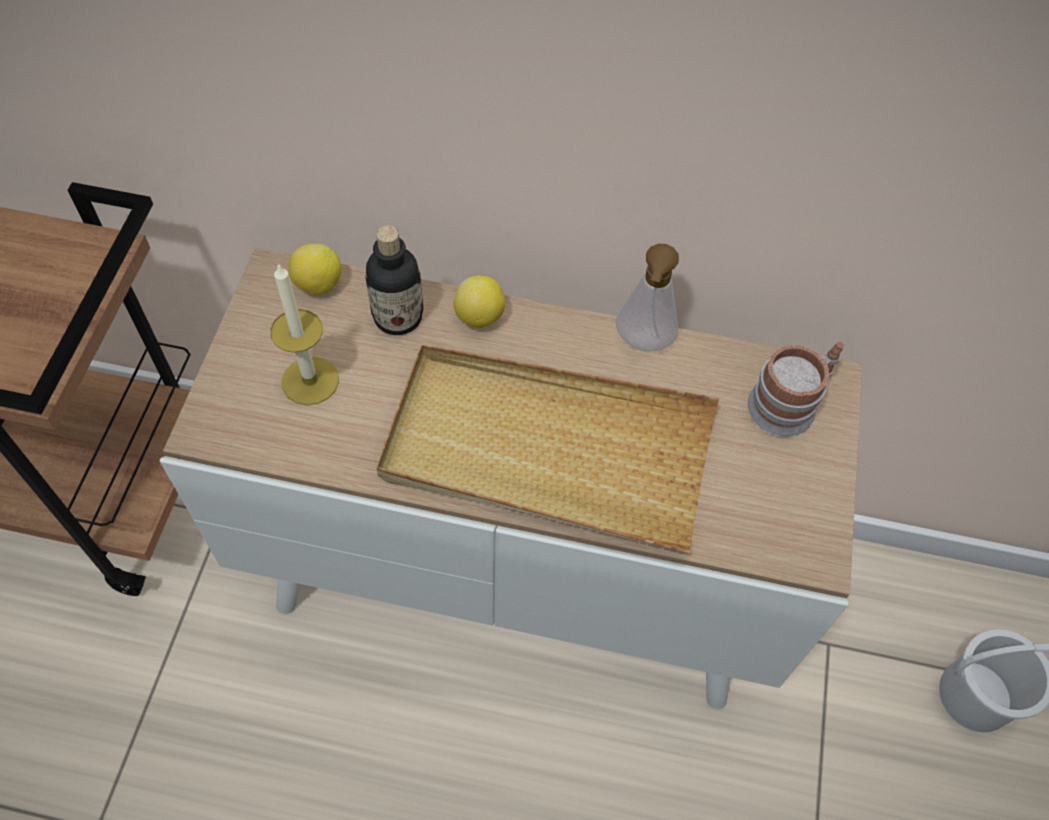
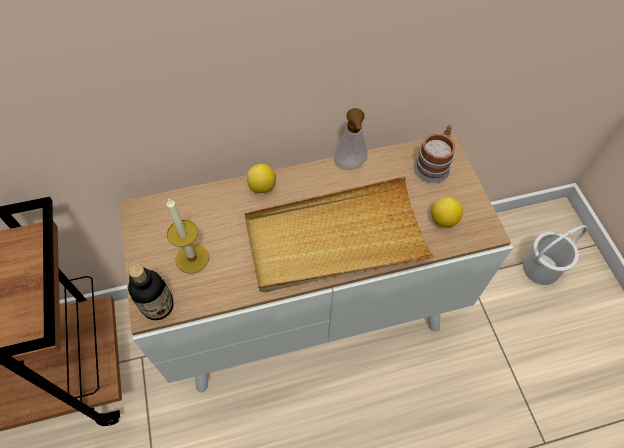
camera: 25 degrees left, 0 degrees up
(318, 284) = (166, 206): lemon -> lemon (443, 220)
(398, 317) = (220, 205): bottle -> bottle (158, 306)

